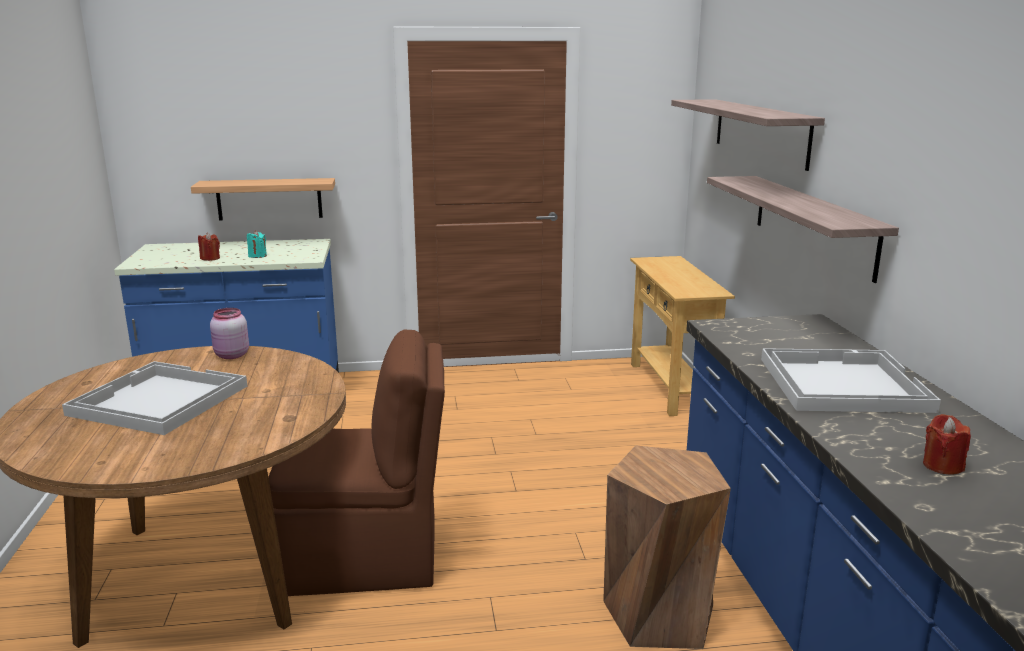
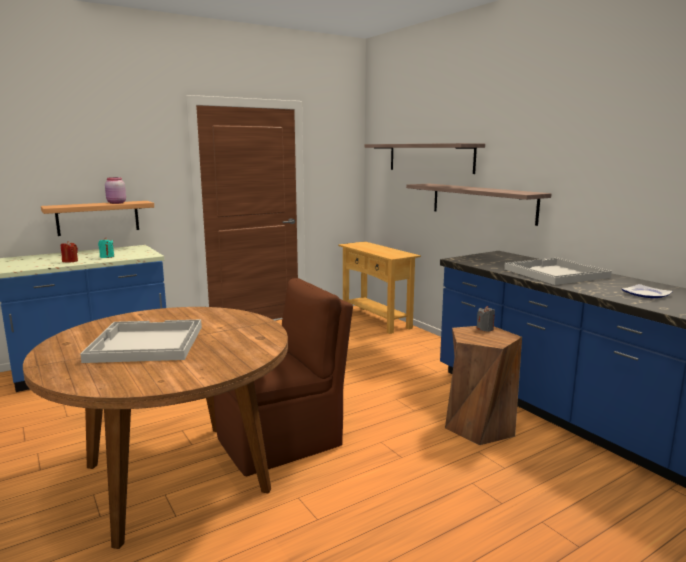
camera: 25 degrees left, 5 degrees down
(231, 355) = (160, 314): pink jar -> pink jar (116, 203)
(685, 459) = (485, 329): none -> grey candle
(942, 466) = (645, 294): red candle -> plate

